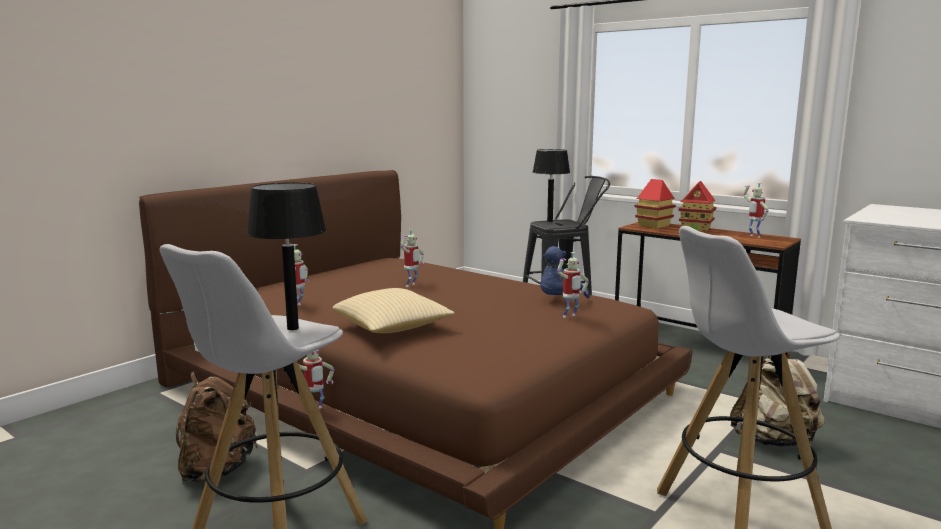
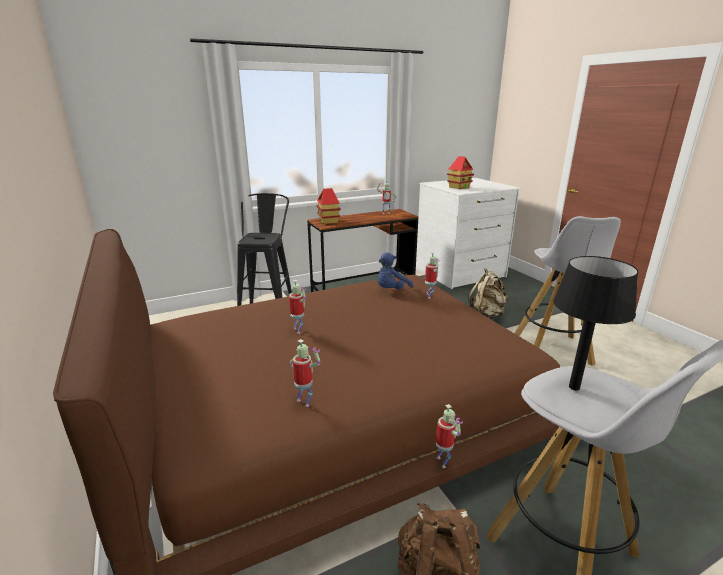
camera: 65 degrees left, 10 degrees up
(392, 328) = (416, 362): pillow -> none
(550, 221) = (247, 238): black table lamp -> none
(559, 300) = (391, 290): blue plush toy -> blue plush toy turned 60 degrees clockwise
(696, 229) = (351, 217): toy house -> toy house (459, 187)

